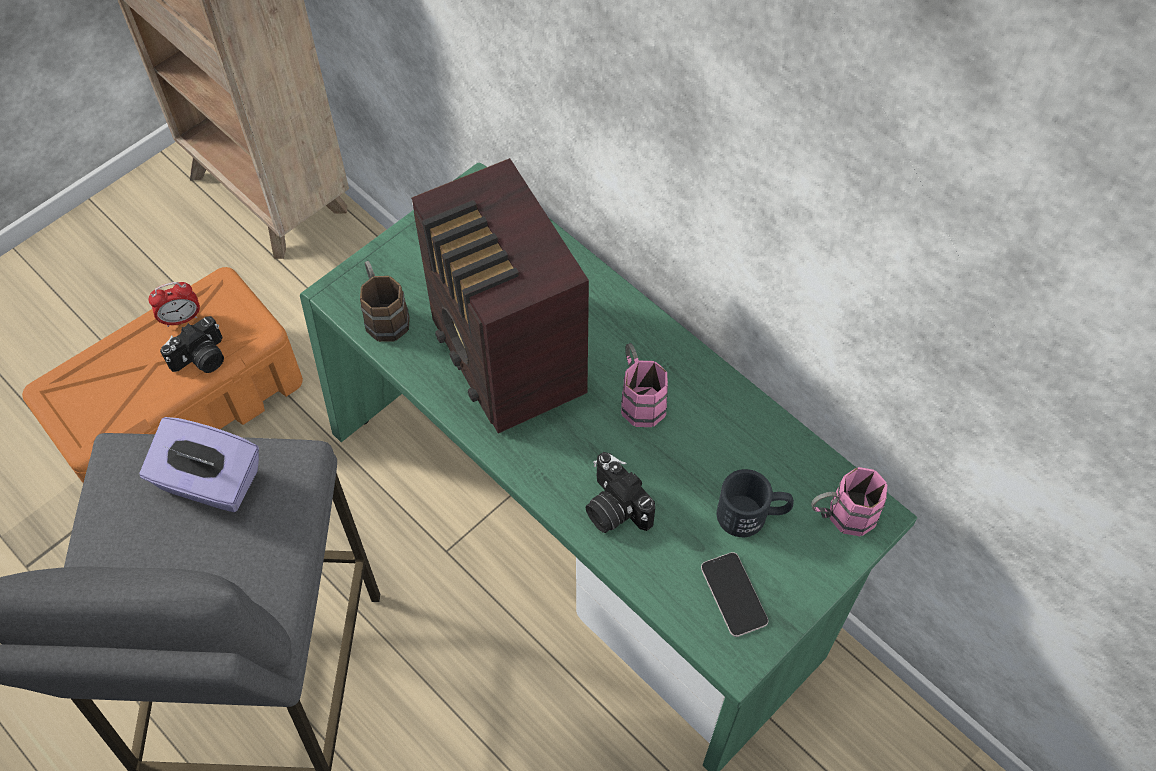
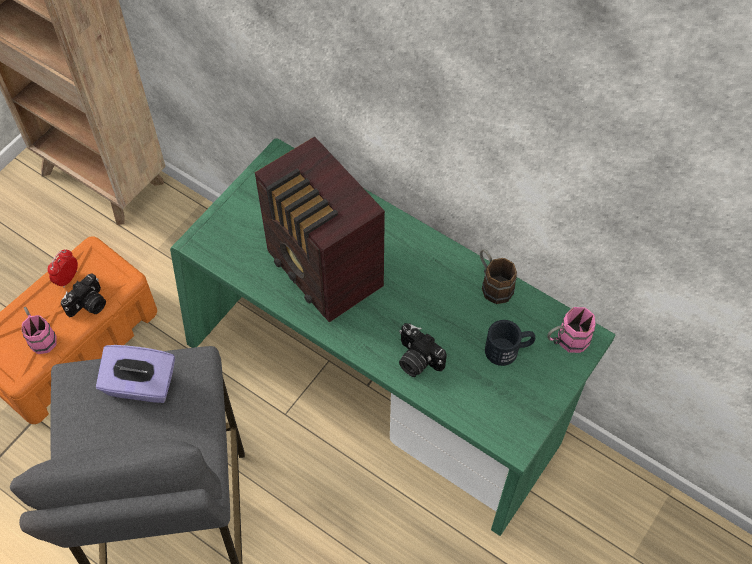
camera: 10 degrees left, 0 degrees up
(181, 319) = (67, 278): alarm clock -> alarm clock turned 150 degrees clockwise
(383, 314) = (233, 253): brown mug -> brown mug (492, 284)
(639, 397) = (418, 284): pink mug -> pink mug (40, 336)
(734, 594) = (506, 403): phone -> none

